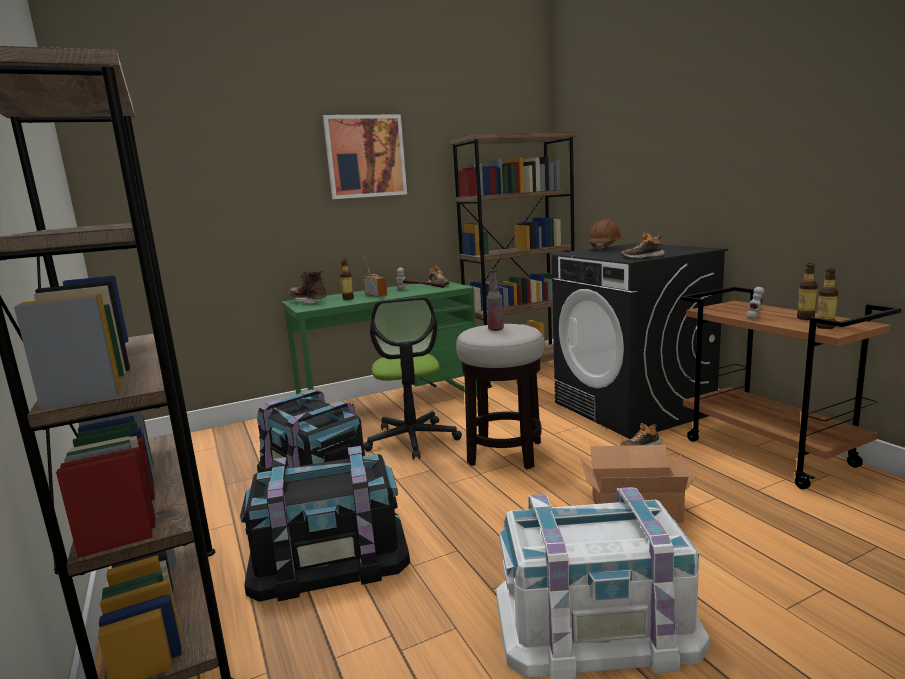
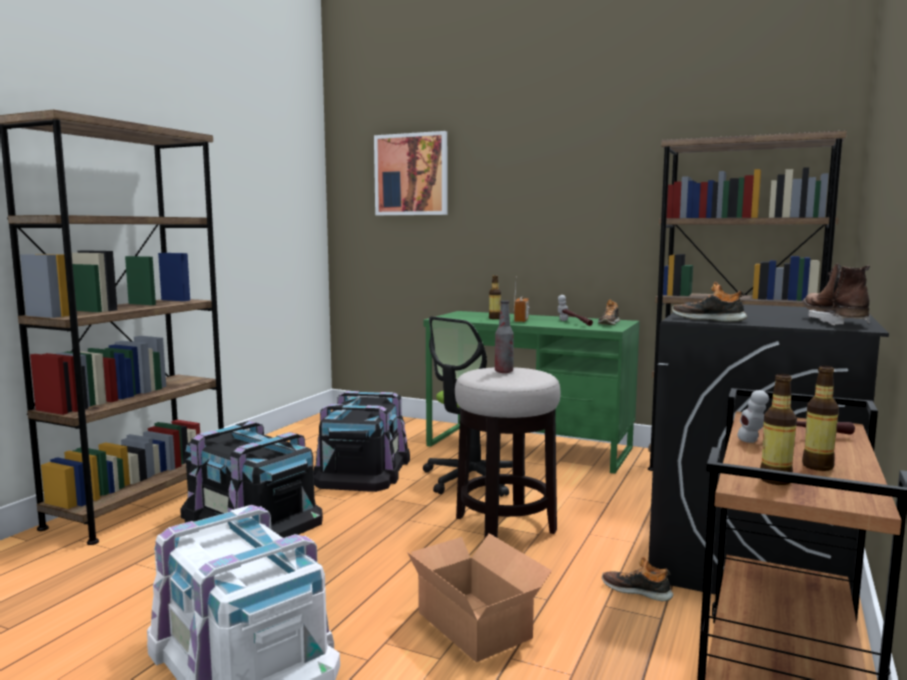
camera: 50 degrees right, 5 degrees down
(308, 302) = (465, 314): brown boot -> brown boot (833, 322)
(365, 156) = (564, 168): picture -> picture (411, 174)
(604, 248) = (769, 307): brown hard hat -> none

